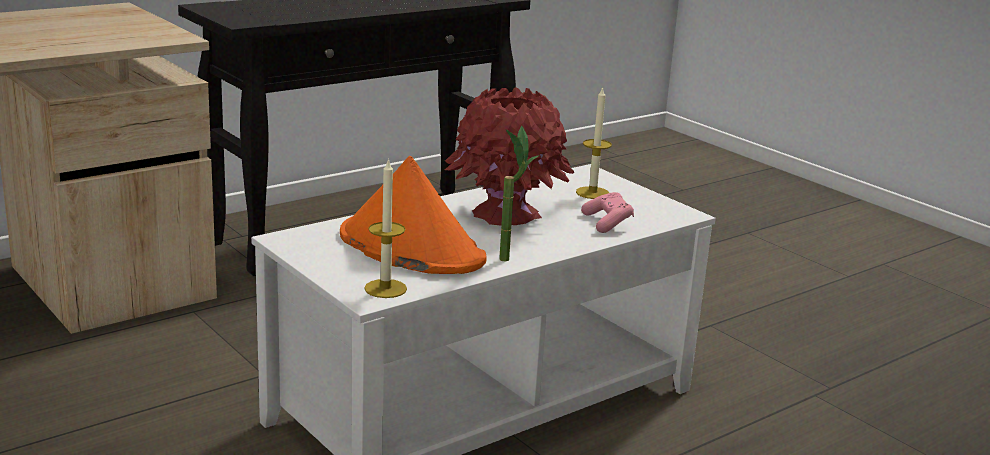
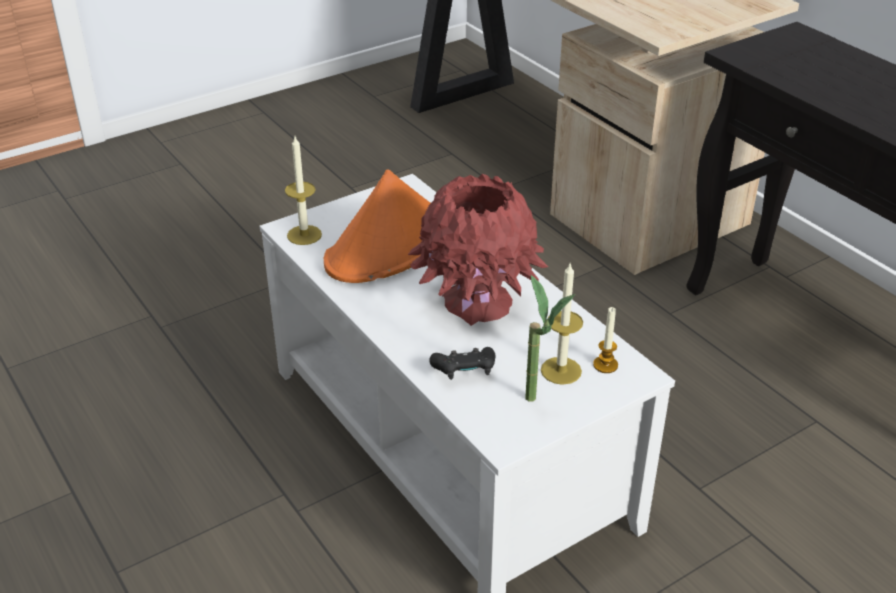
camera: 95 degrees right, 15 degrees up
(509, 256) = (371, 300): potted plant -> potted plant (540, 402)
(580, 180) = (605, 365): none -> candle
(607, 223) = (464, 372): pink game controller -> black game controller

